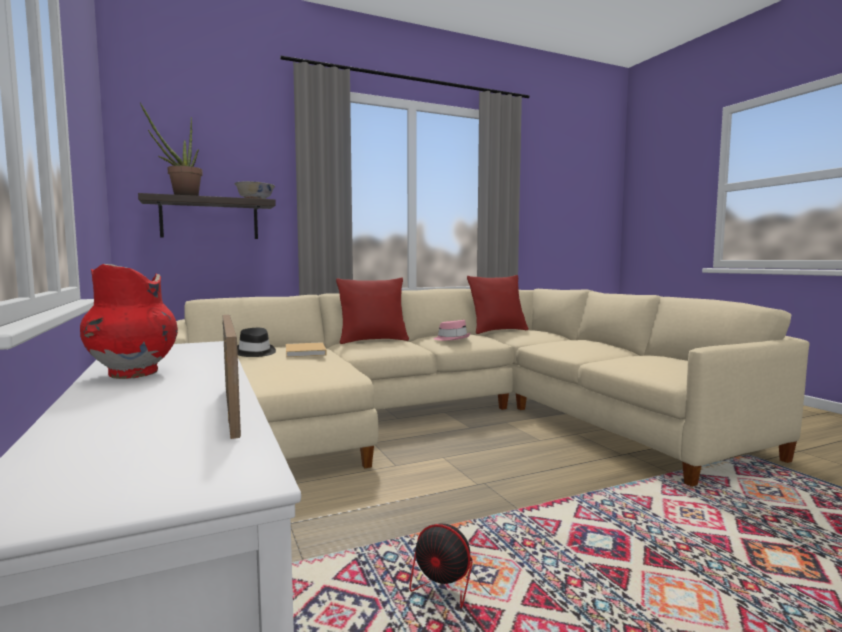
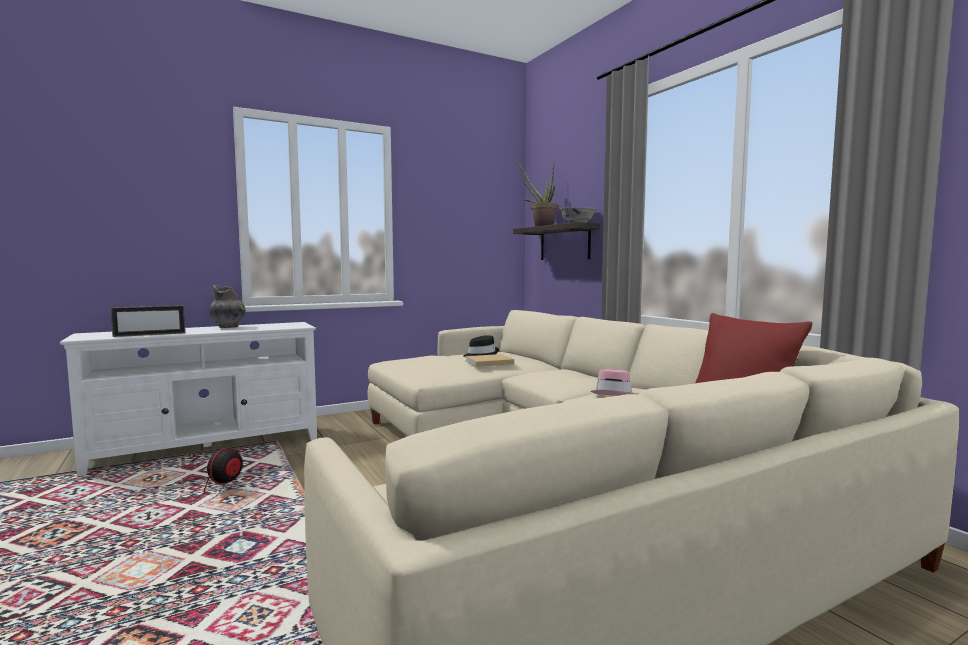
camera: 85 degrees right, 0 degrees up
(134, 373) = (228, 327): red vase -> grey vase
(373, 341) = (583, 374): red pillow -> none

